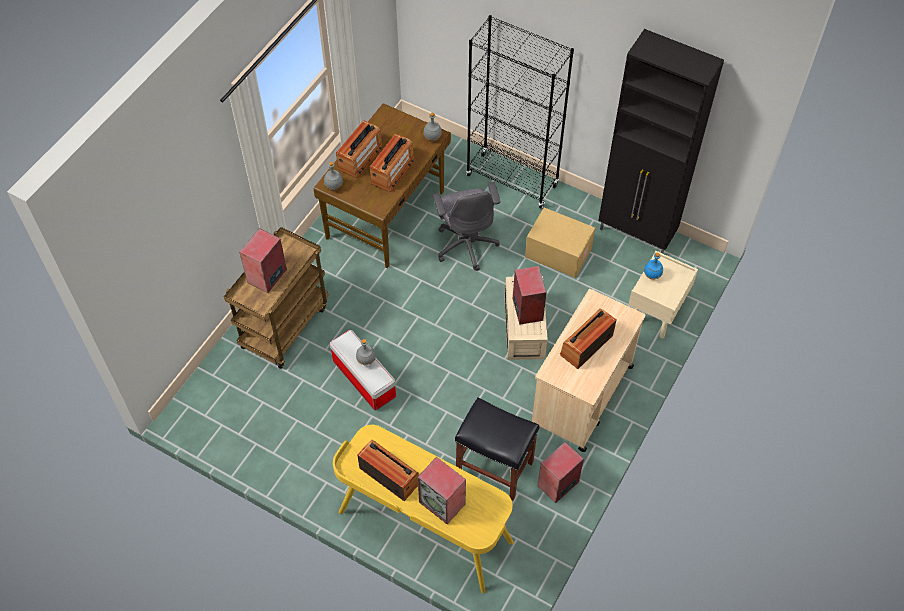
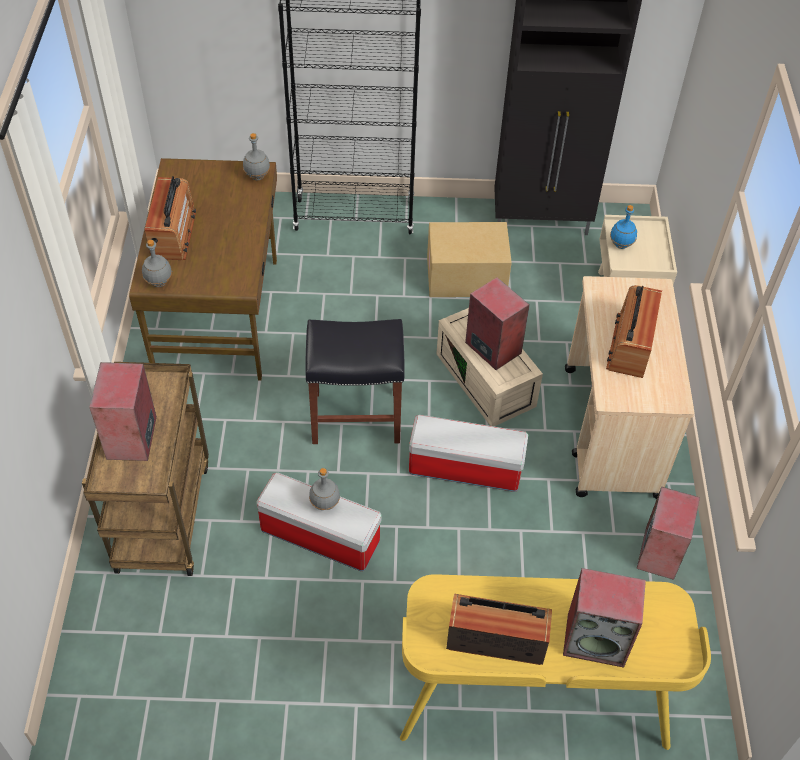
camera: 30 degrees left, 5 degrees down
(393, 171) = (230, 234): radio -> none
(466, 244) = (346, 310): grey office chair -> none
(473, 377) = (464, 468): none -> storage box
(495, 468) = (569, 571): black stool -> black stool (357, 416)

